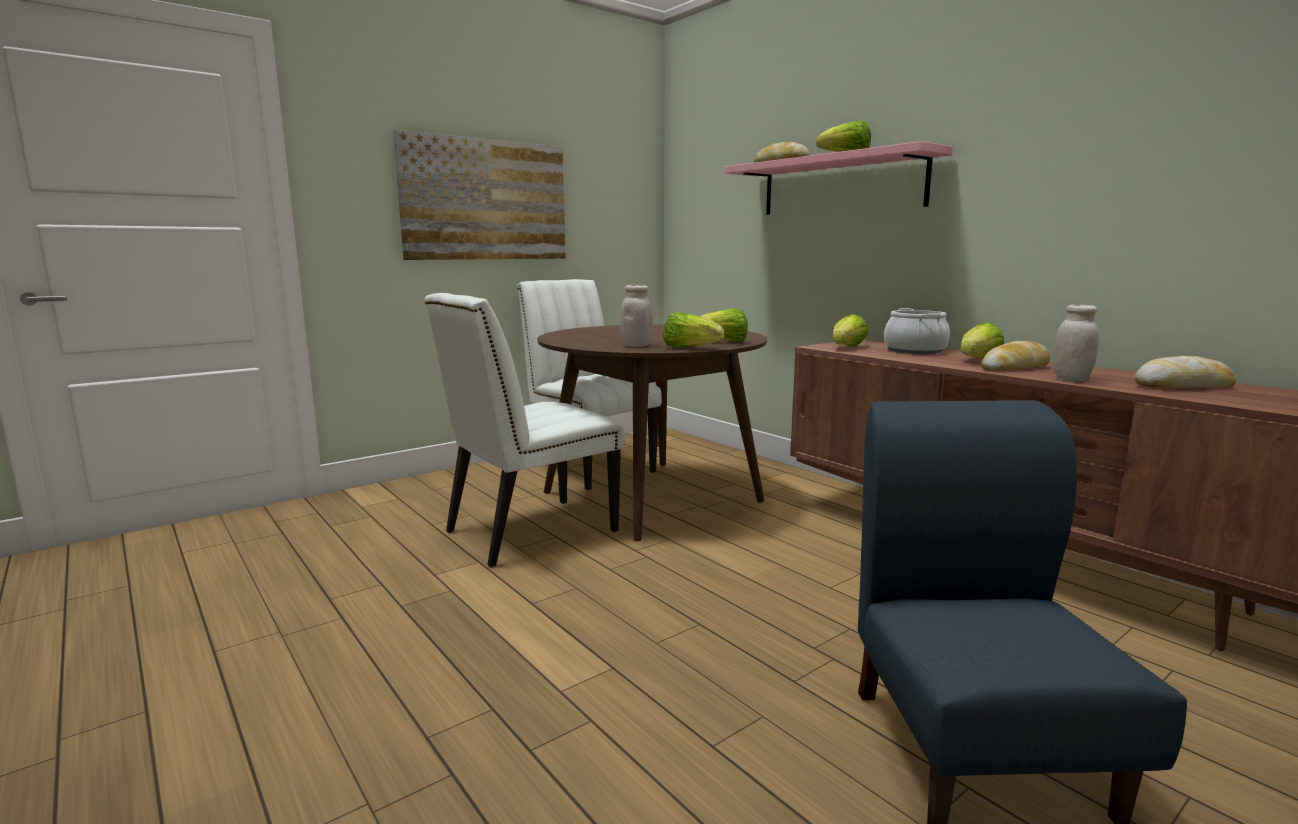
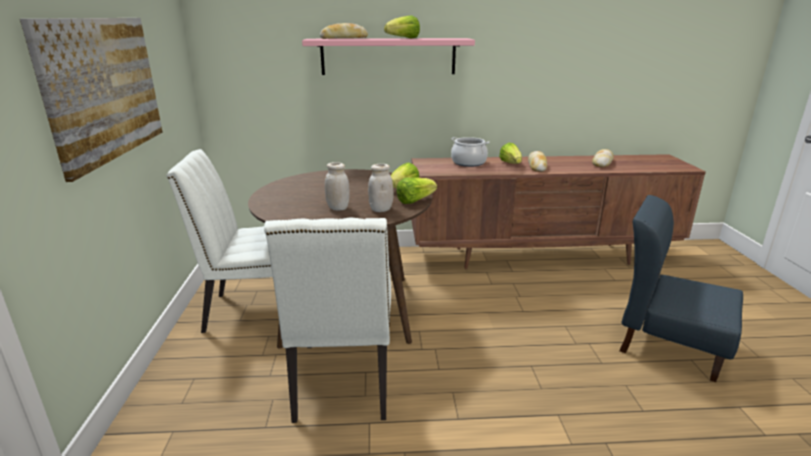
camera: 55 degrees left, 10 degrees up
(847, 347) = (439, 169): lettuce -> none
(1071, 379) = (573, 169): white jar -> white jar (338, 208)

